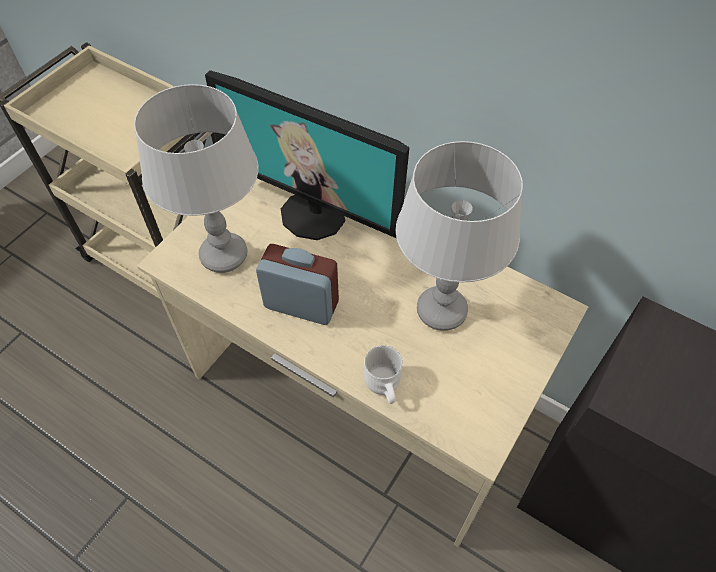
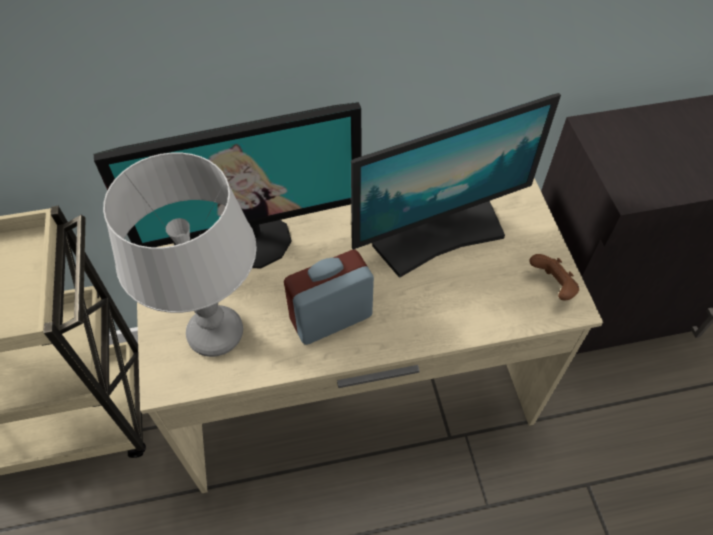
camera: 45 degrees left, 0 degrees up
(386, 385) = (464, 322): white mug -> none
(442, 311) = (438, 235): grey table lamp -> monitor
(485, 420) = (552, 286): none -> brown game controller

